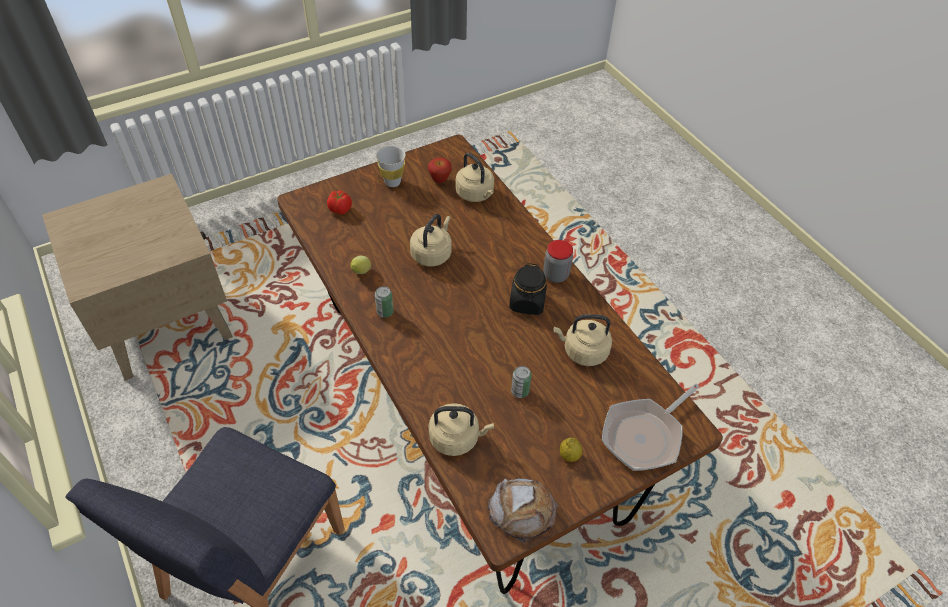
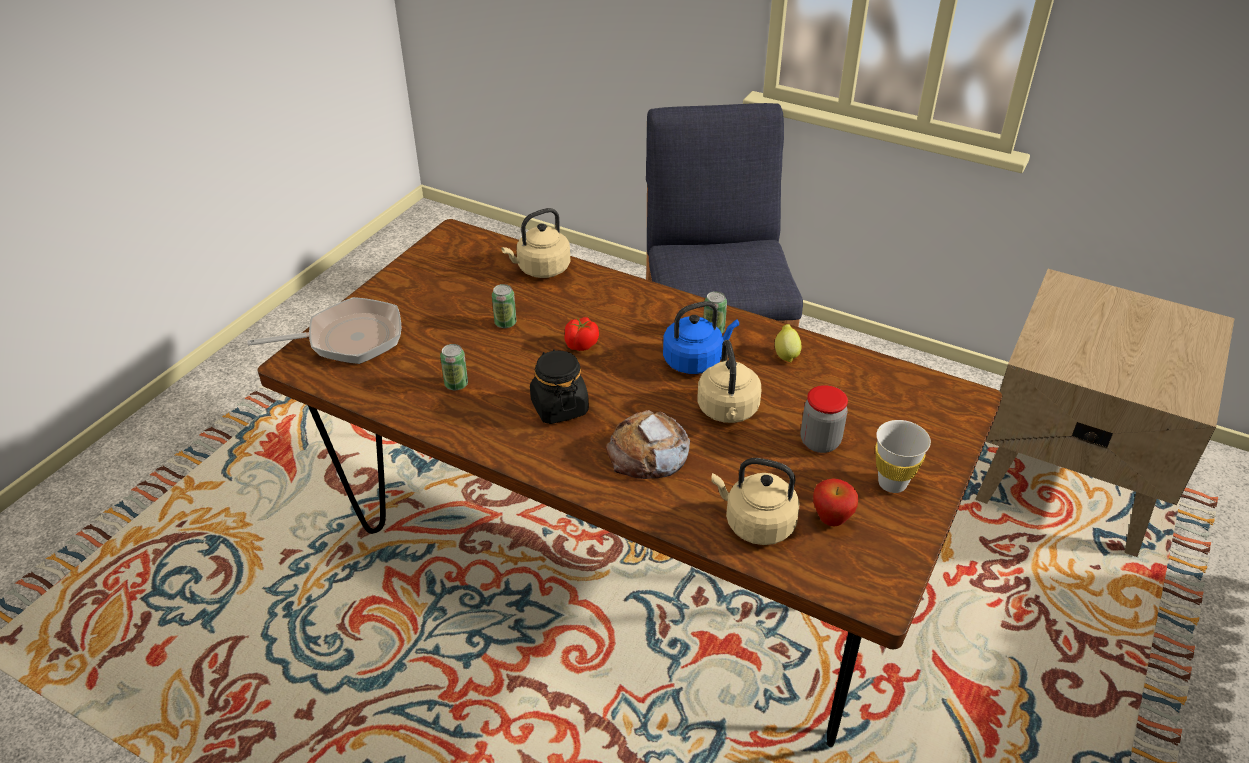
camera: 150 degrees right, 10 degrees down
(340, 210) = (904, 411): tomato -> tomato (581, 345)
(418, 295) = (695, 360): none -> blue kettle
(522, 510) = (445, 250): bread -> bread (648, 453)
(556, 275) = (545, 456): jar -> jar (820, 442)
(569, 456) = (422, 296): lemon -> none
(583, 351) = (456, 384): beige kettle -> can
(645, 435) = (348, 339): frying pan -> frying pan turned 60 degrees clockwise

